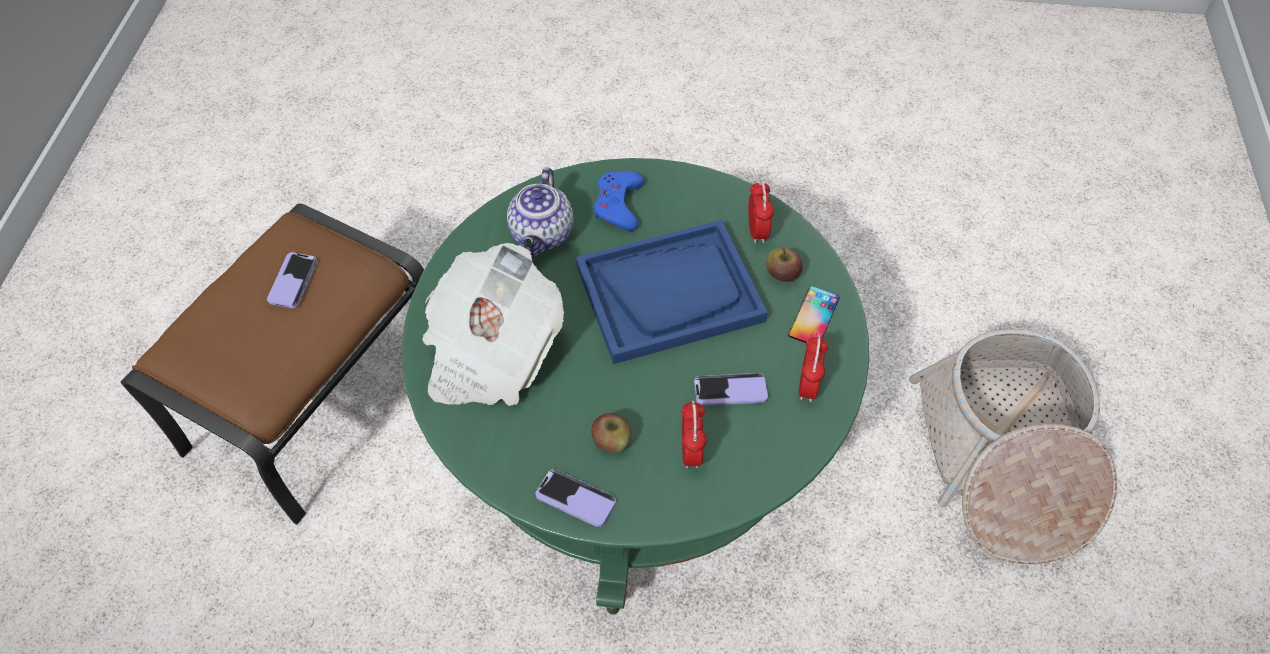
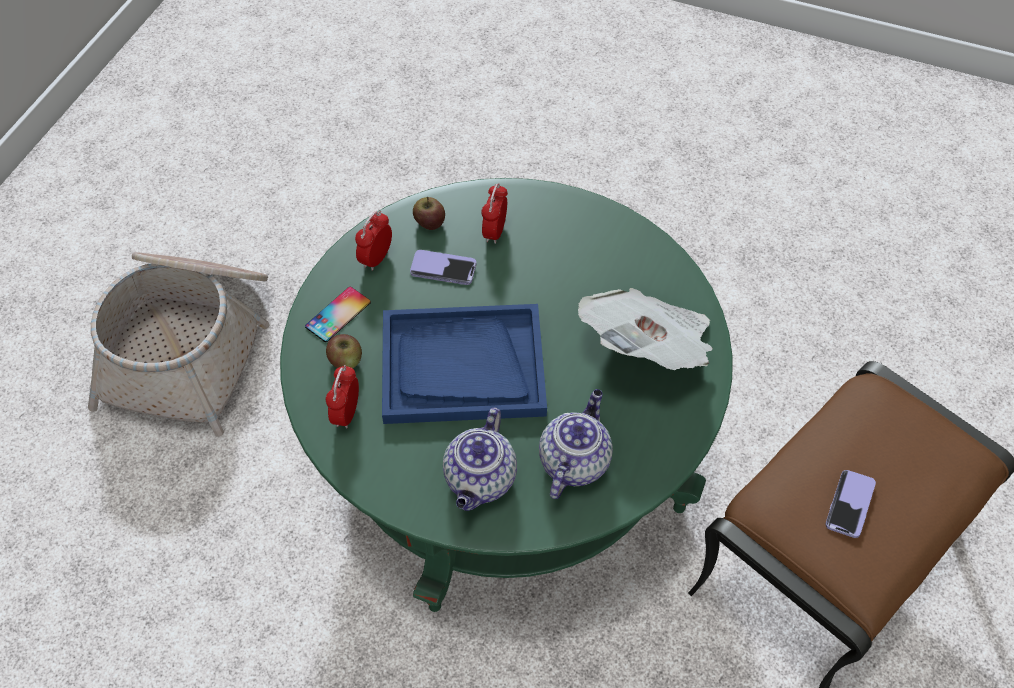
camera: 165 degrees left, 0 degrees up
(575, 499) = (596, 219): phone -> none
(611, 441) = (557, 252): apple -> apple (429, 223)
(618, 204) = (480, 481): blue game controller -> teapot

